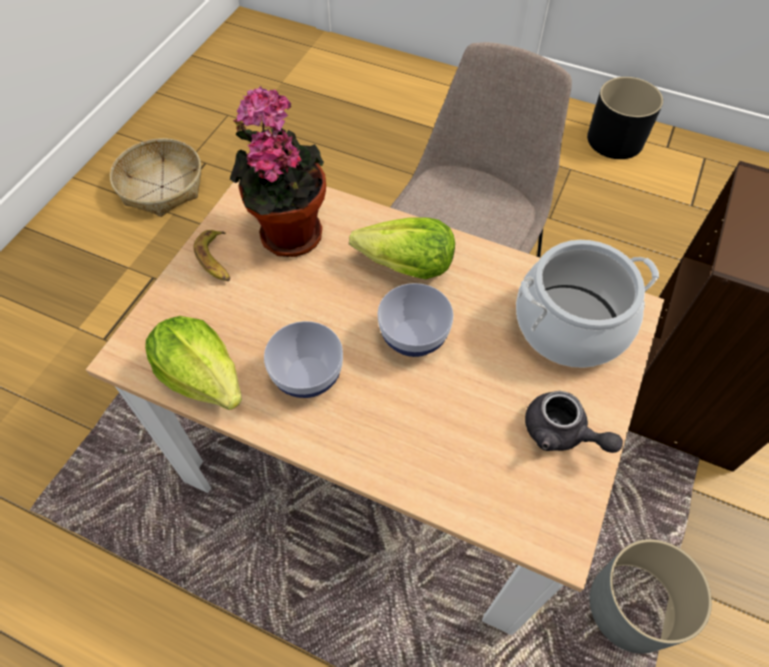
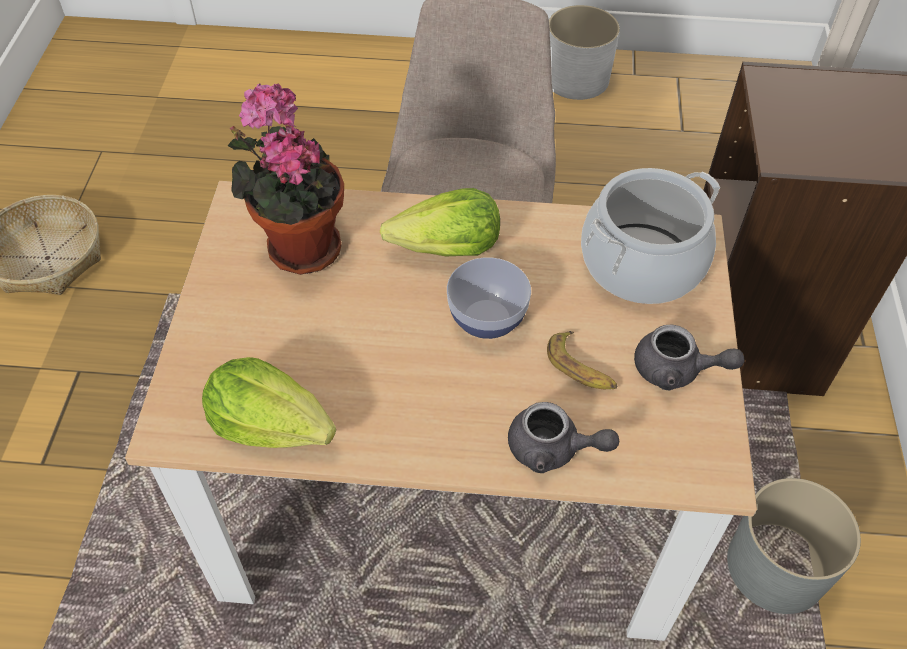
camera: 20 degrees left, 5 degrees down
(217, 260) = (230, 298): banana -> banana (581, 368)
(308, 376) = (390, 391): bowl -> none
(421, 471) = (553, 450): none -> grey teapot
(615, 140) = (577, 79): black planter -> white planter

